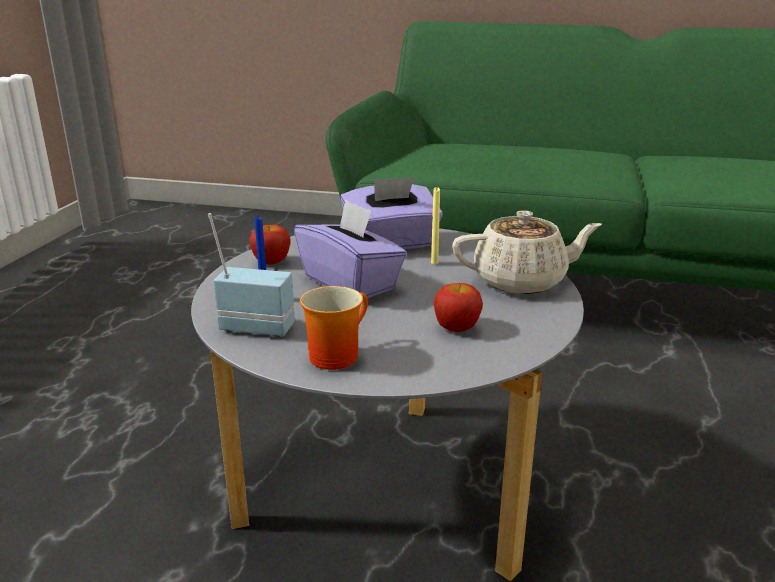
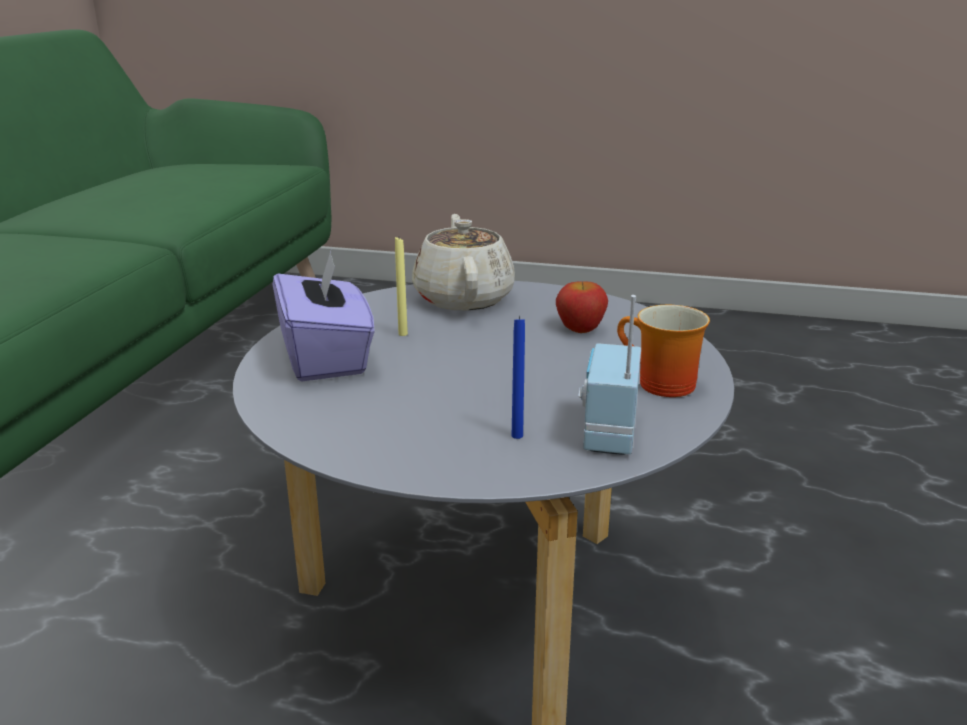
camera: 90 degrees left, 0 degrees up
(271, 262) = (376, 441): apple -> none
(351, 283) = (465, 380): purple tissue box -> none

